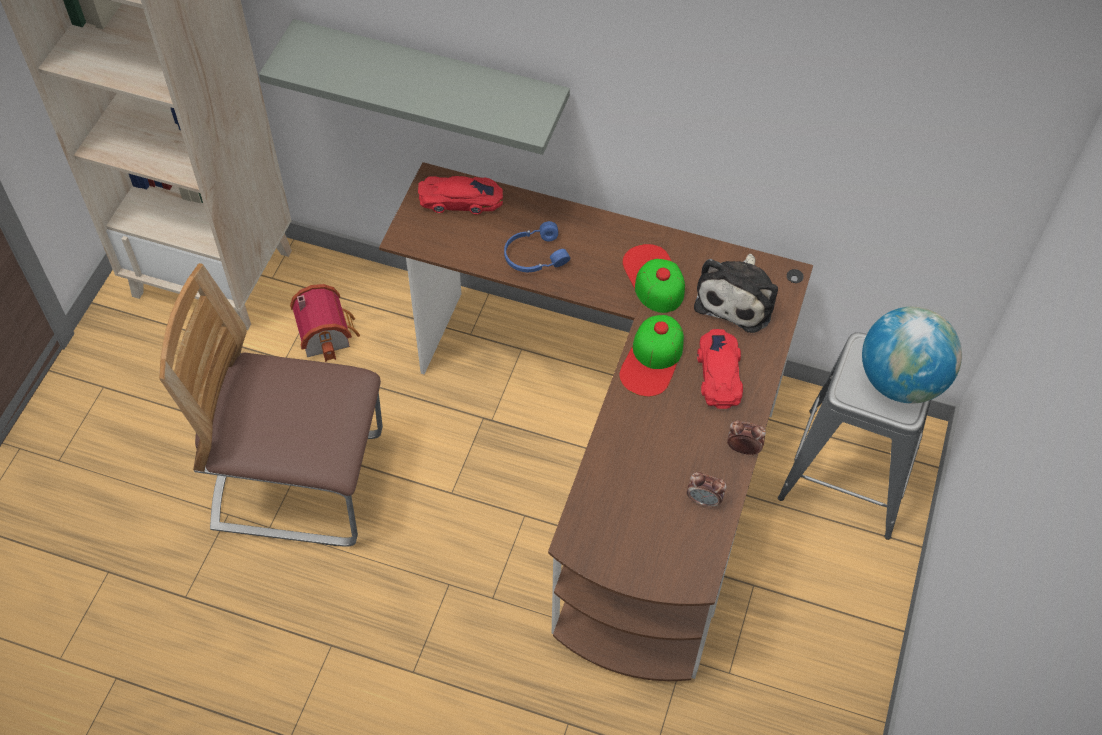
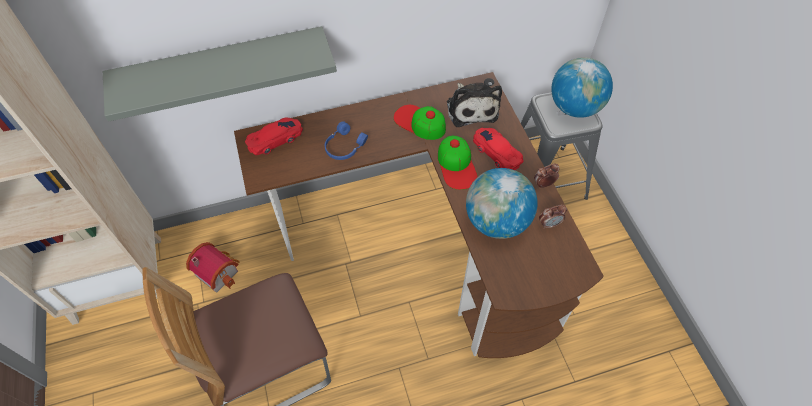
camera: 35 degrees left, 0 degrees up
(640, 456) = (496, 222): none -> globe

